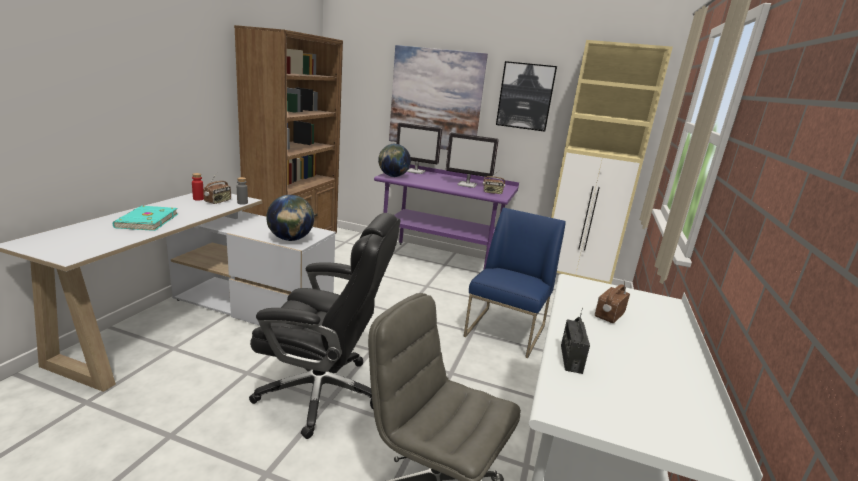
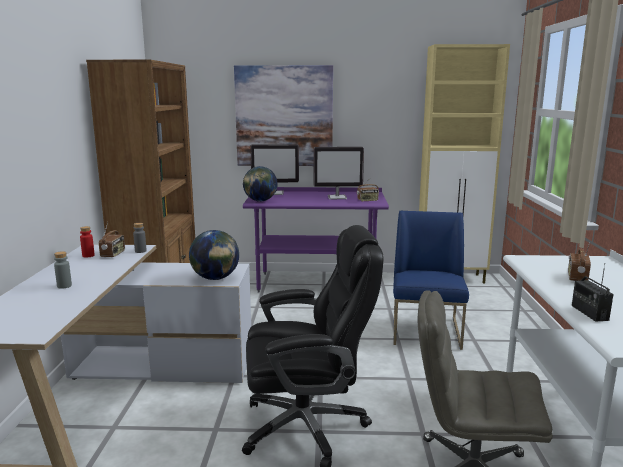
camera: 15 degrees left, 5 degrees down
(146, 221) = (64, 286): turquoise book -> grey bottle
(525, 96) = (376, 103): picture -> none

